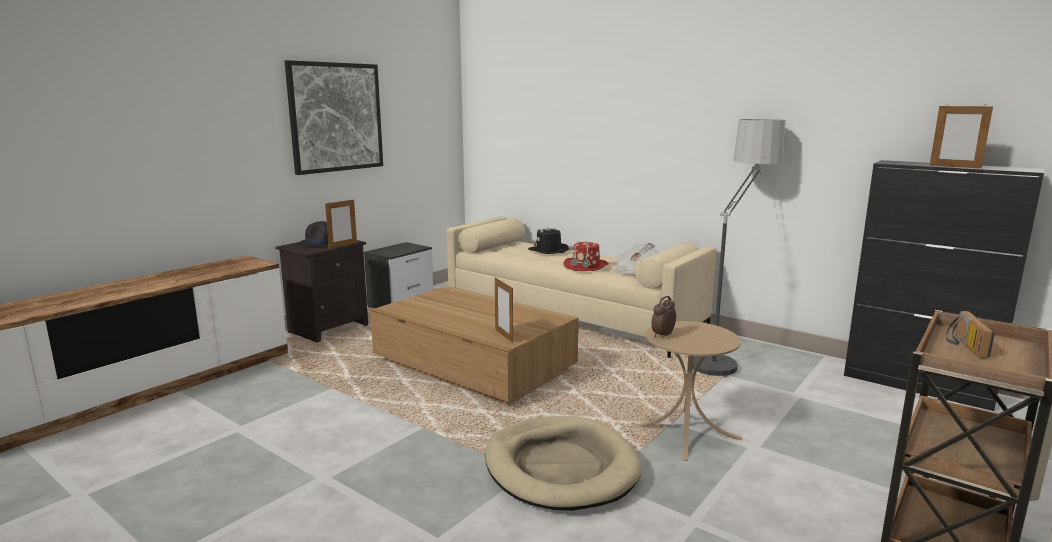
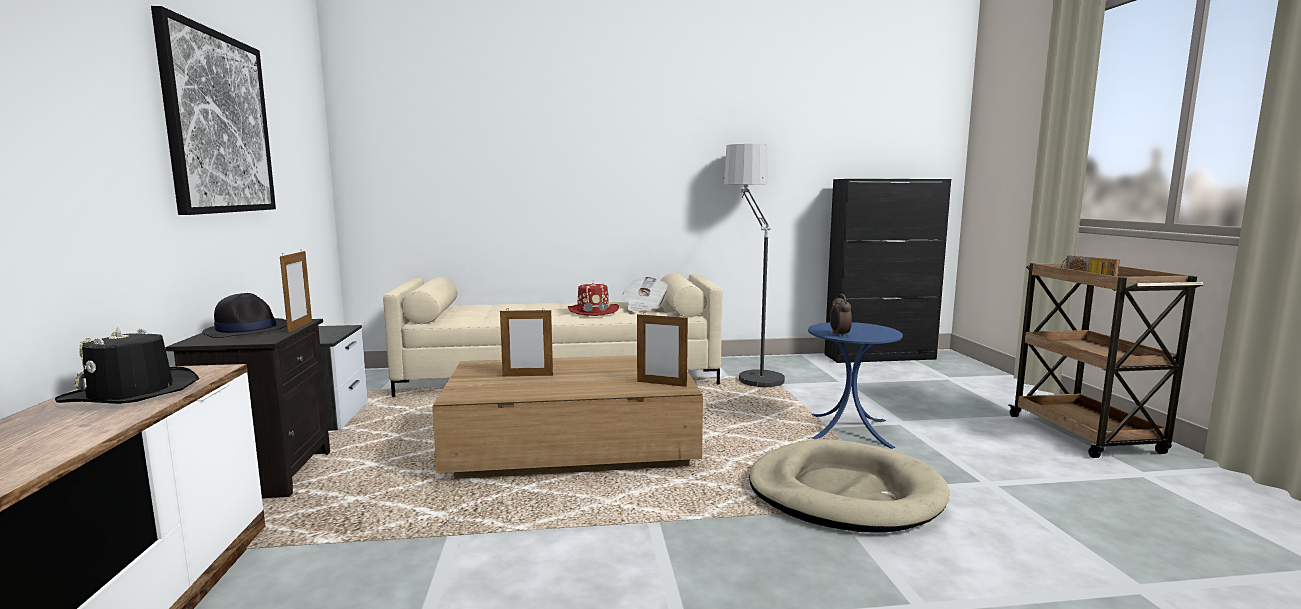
camera: 45 degrees left, 5 degrees down
(548, 250) = (516, 306): black hat -> black hat (132, 393)
(685, 432) = (848, 430): beige side table -> blue side table
(955, 166) = (898, 178): picture frame -> picture frame (527, 375)

